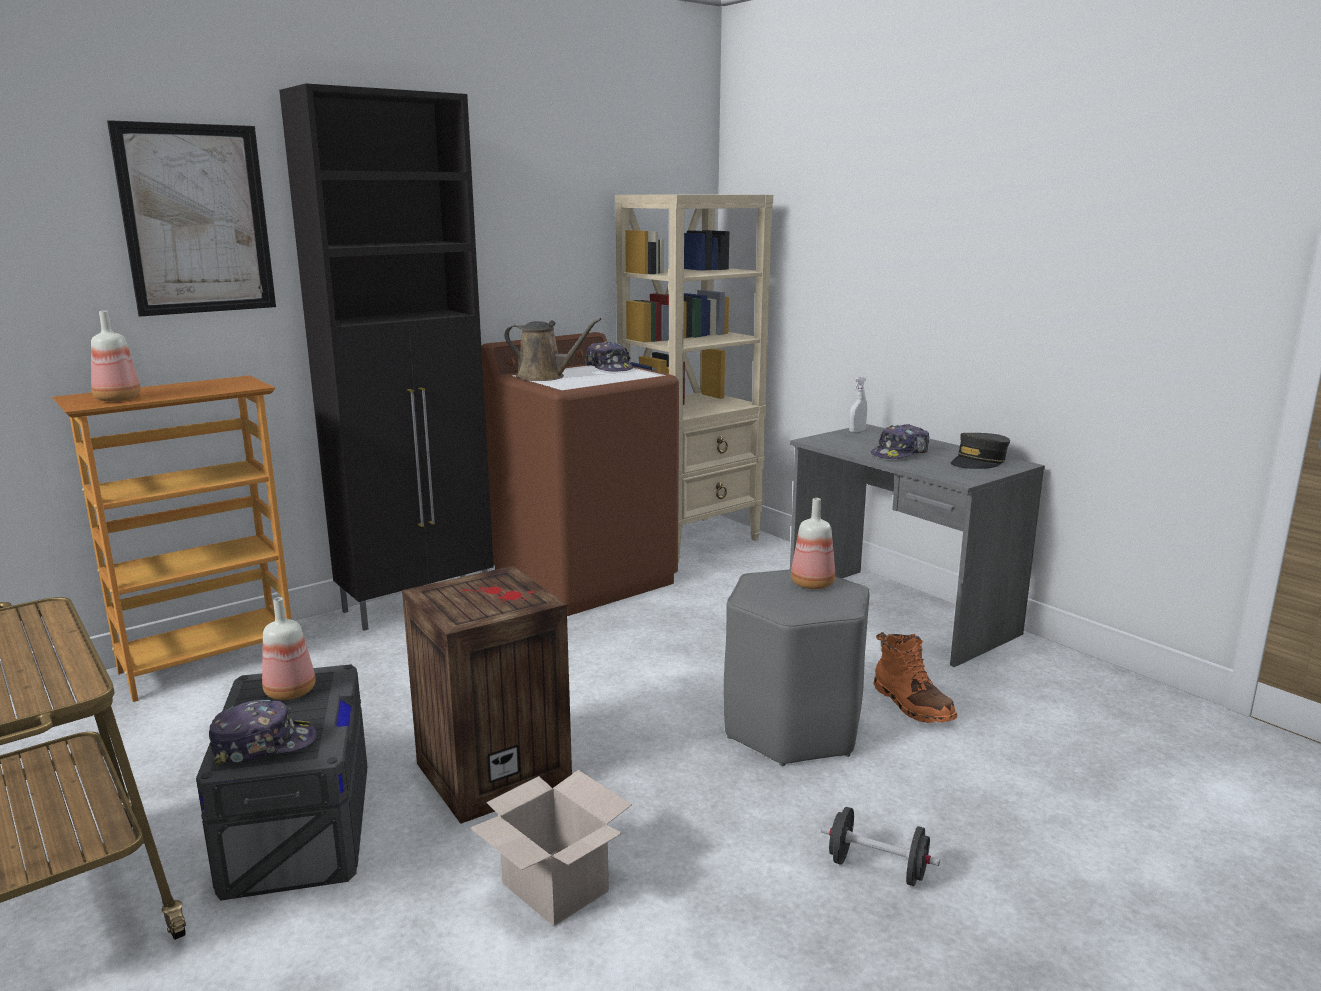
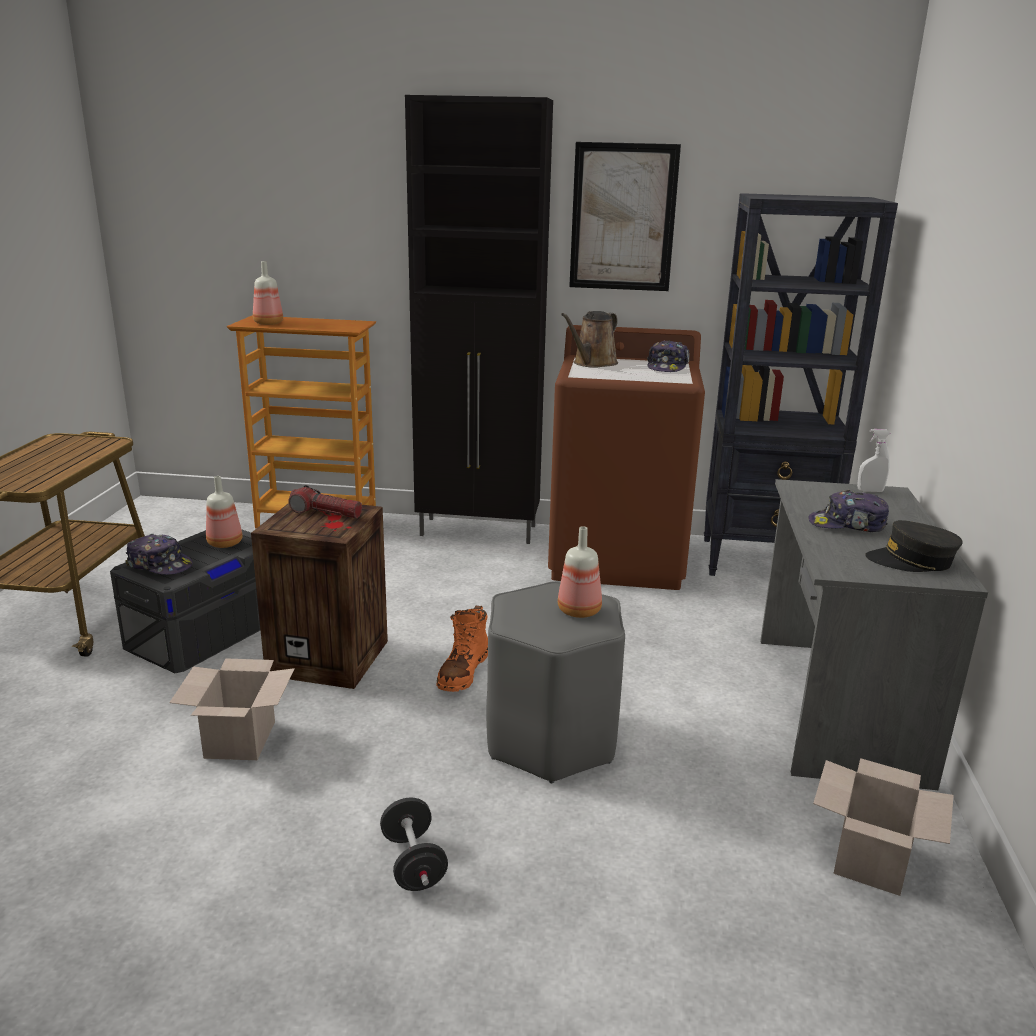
camera: 45 degrees right, 5 degrees up
(196, 220) = (353, 200): picture -> picture (623, 217)
(476, 590) = (326, 513): none -> flashlight
(545, 377) = (592, 363): brown watering can -> brown watering can turned 60 degrees clockwise
(691, 540) = (765, 561): beige bookcase -> black bookcase
(911, 704) = (683, 780): orange boot -> orange boot (463, 672)
(1063, 689) = (869, 858): none -> cardboard box

